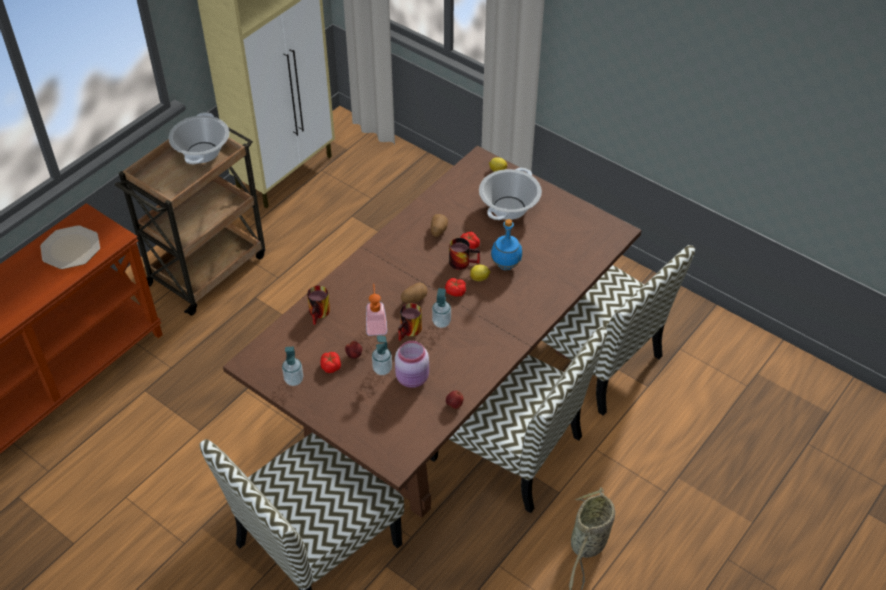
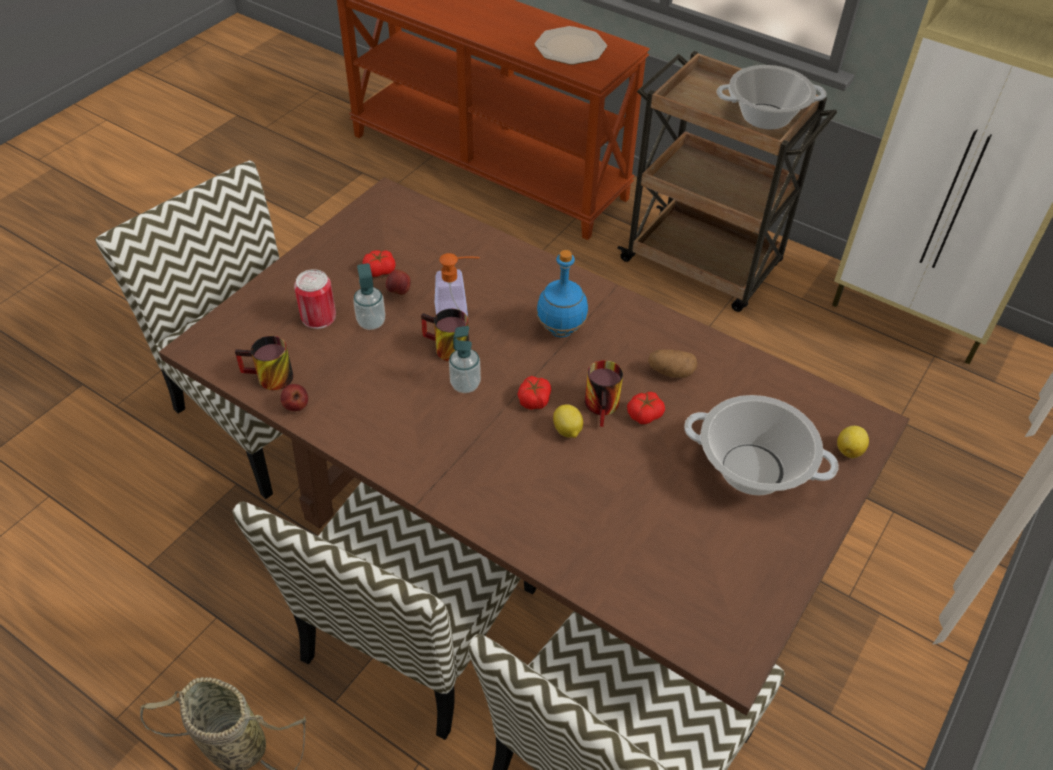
camera: 85 degrees right, 0 degrees up
(294, 380) = (357, 238): soap dispenser -> none
(320, 313) = (477, 253): mug -> mug (268, 379)
(374, 398) = (318, 317): none -> can
(413, 378) = (351, 356): pink jar -> none
(414, 299) = (513, 350): potato -> none
(505, 265) = (602, 466): blue bottle -> blue bottle (560, 329)

